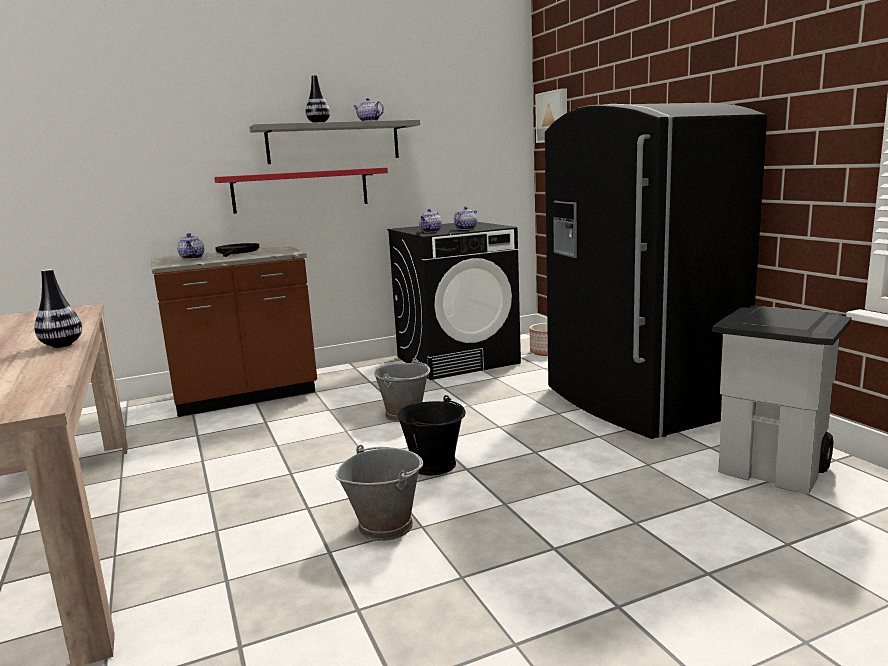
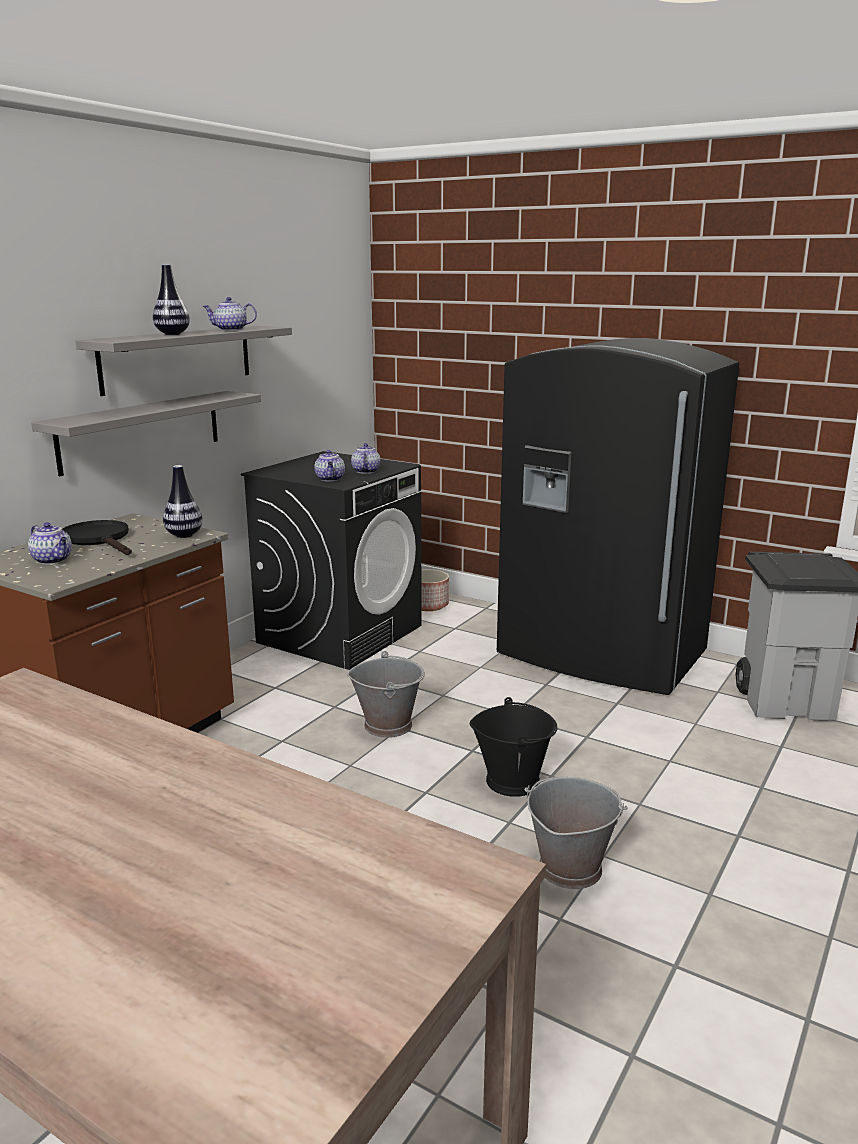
camera: 35 degrees left, 5 degrees up
(62, 345) = (213, 763): vase -> vase (184, 535)
(301, 190) = (141, 431): red shelf -> grey shelf
(553, 116) = (412, 319): picture -> none

